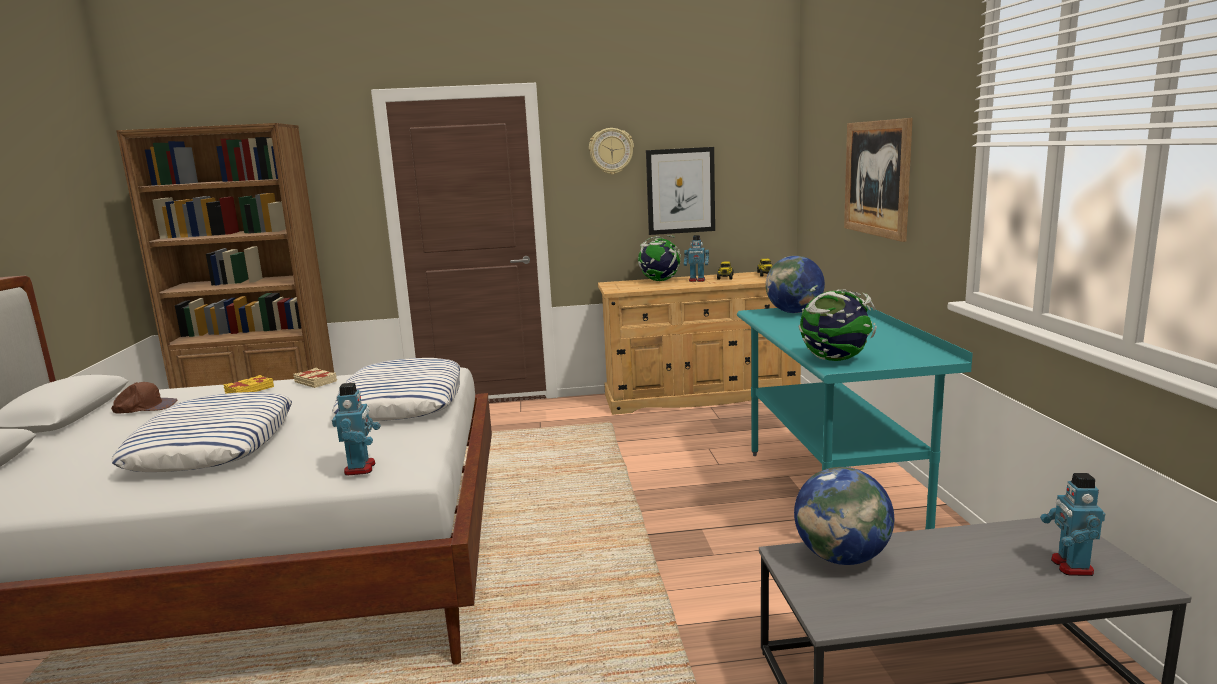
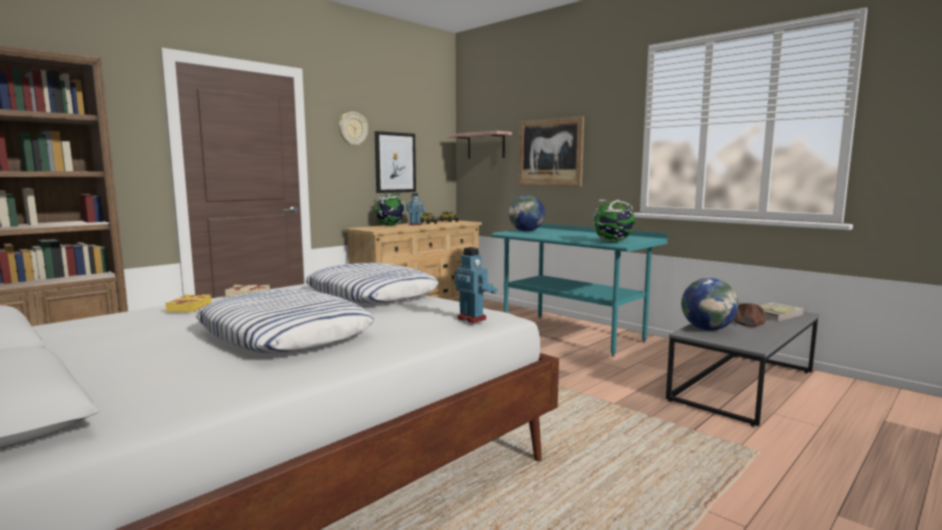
camera: 40 degrees left, 5 degrees down
(145, 407) = (95, 330): brown cap -> brown cap (748, 321)
(820, 159) = (486, 146): none -> shelf
(1070, 566) = (775, 314): toy robot -> book

